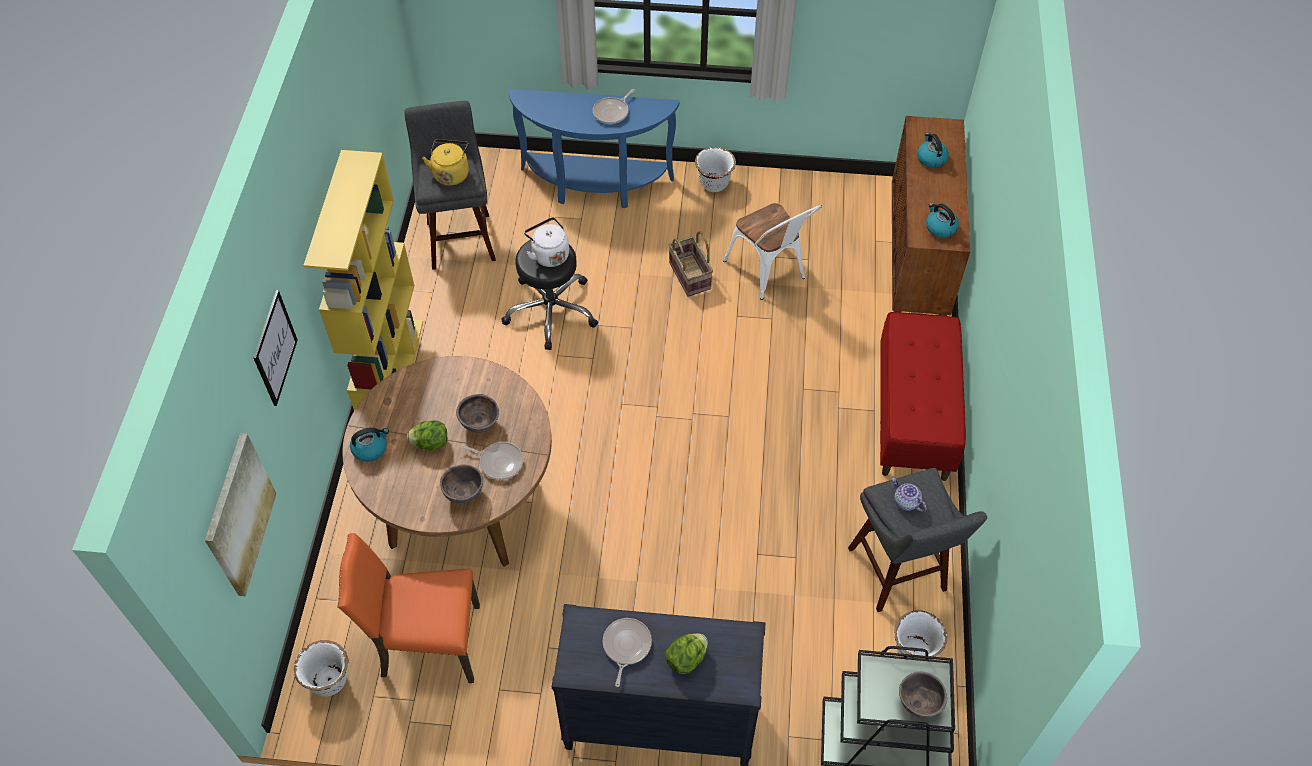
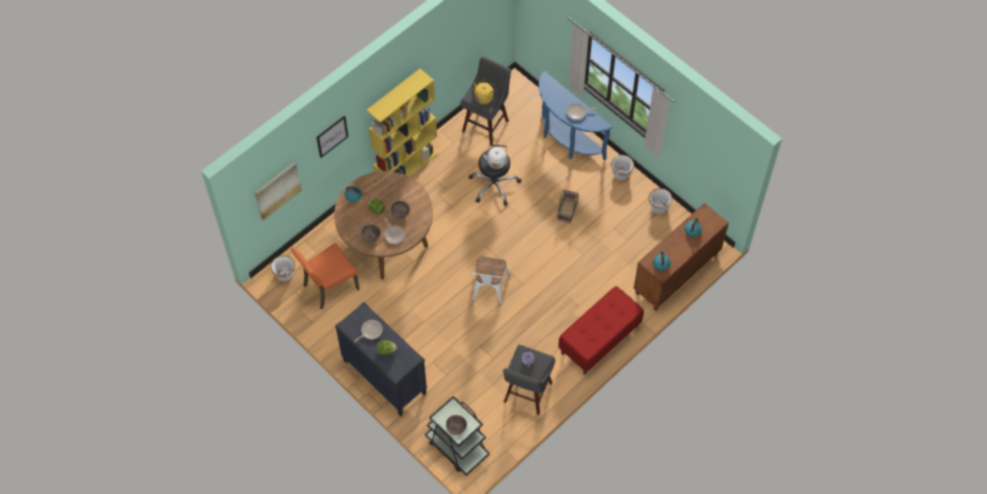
camera: 40 degrees right, 5 degrees up
(427, 643) = (329, 287): orange chair -> orange chair turned 75 degrees counterclockwise
(769, 273) = (603, 233): white chair -> white chair (489, 290)
(914, 651) = (502, 426): white planter -> white planter (658, 208)

